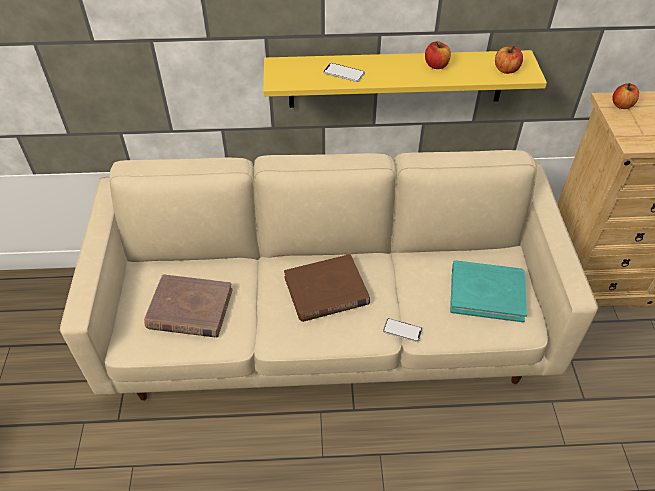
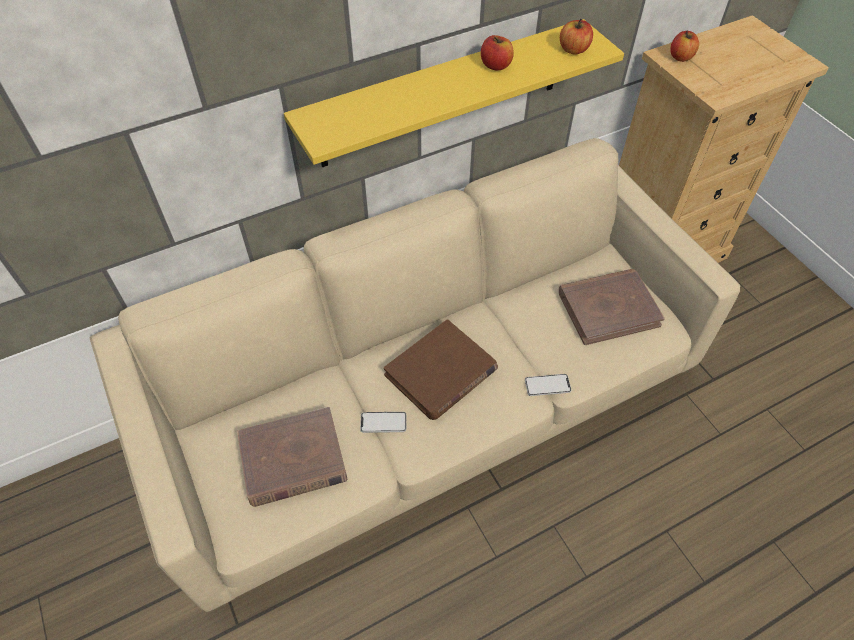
camera: 25 degrees left, 5 degrees up
(344, 73) = (397, 105): phone -> phone (383, 422)
(487, 293) = (608, 308): turquoise book -> brown book

